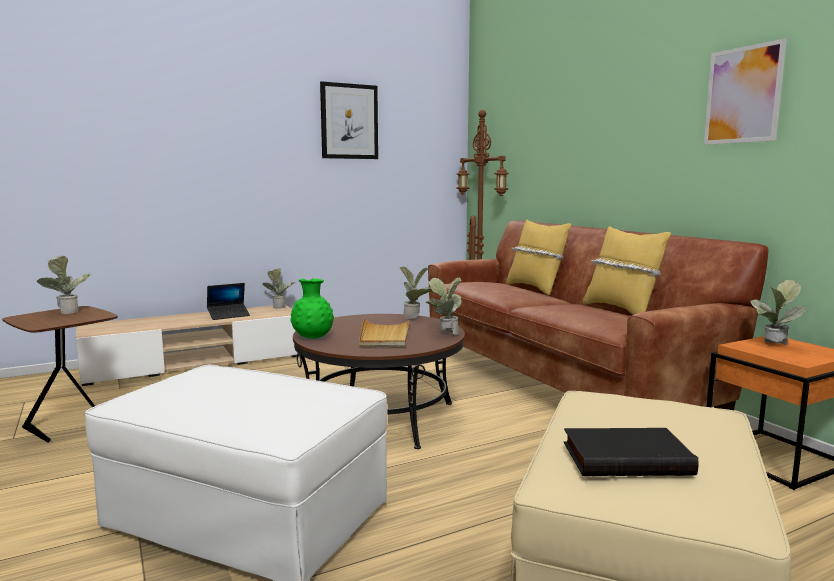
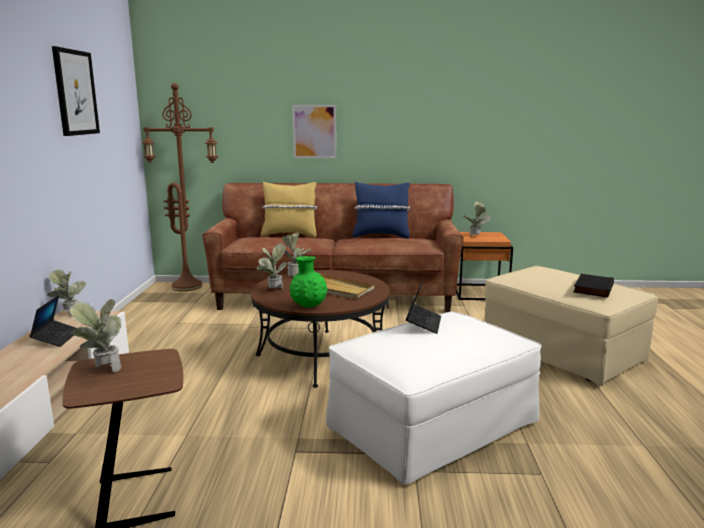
camera: 60 degrees left, 5 degrees up
(283, 378) = (423, 323): none -> laptop
(444, 334) = (353, 276): potted plant -> potted plant (273, 290)
(621, 310) = (381, 236): yellow pillow -> blue pillow
(743, 95) = (429, 99): picture -> picture (314, 131)

